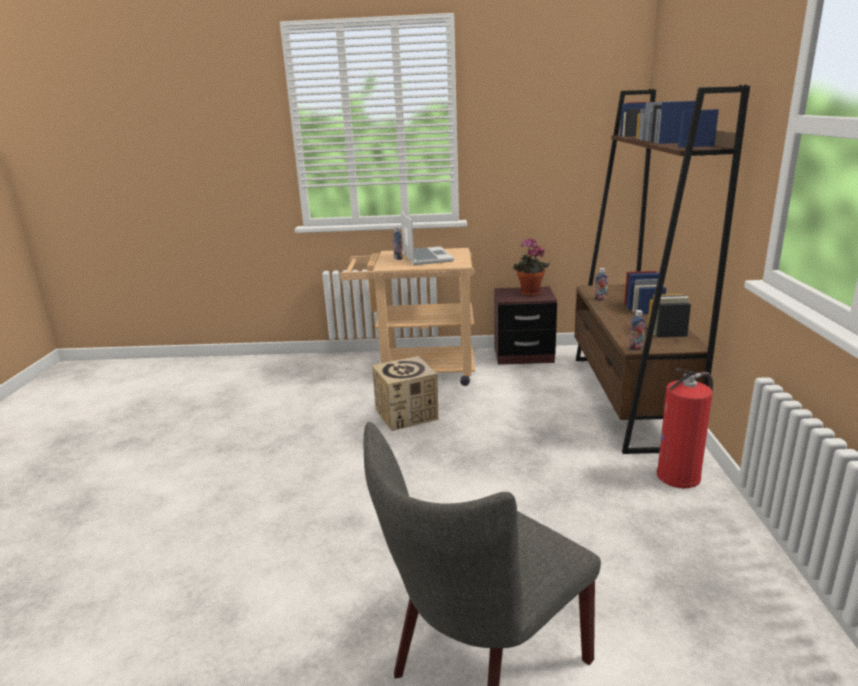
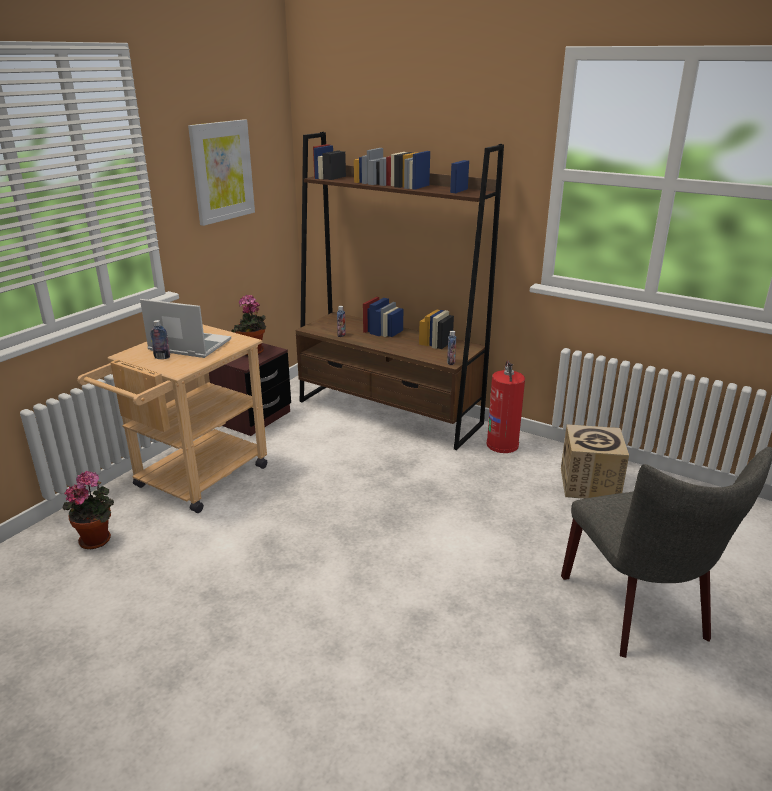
camera: 60 degrees left, 5 degrees up
(327, 373) = (98, 539): none -> potted plant
(406, 414) = (272, 520): cardboard box -> cardboard box (589, 484)
(541, 124) = (222, 171): none -> picture

